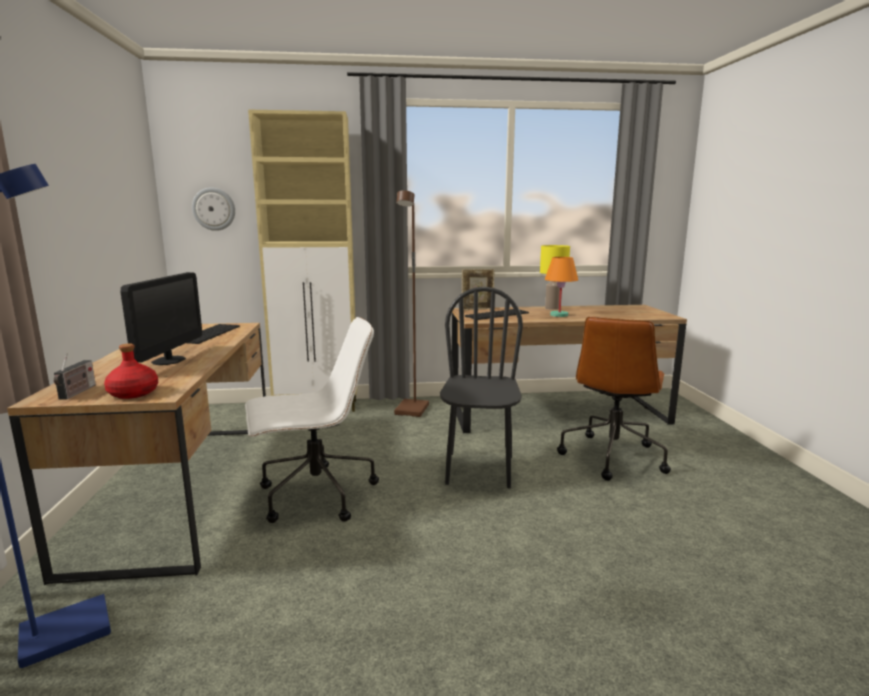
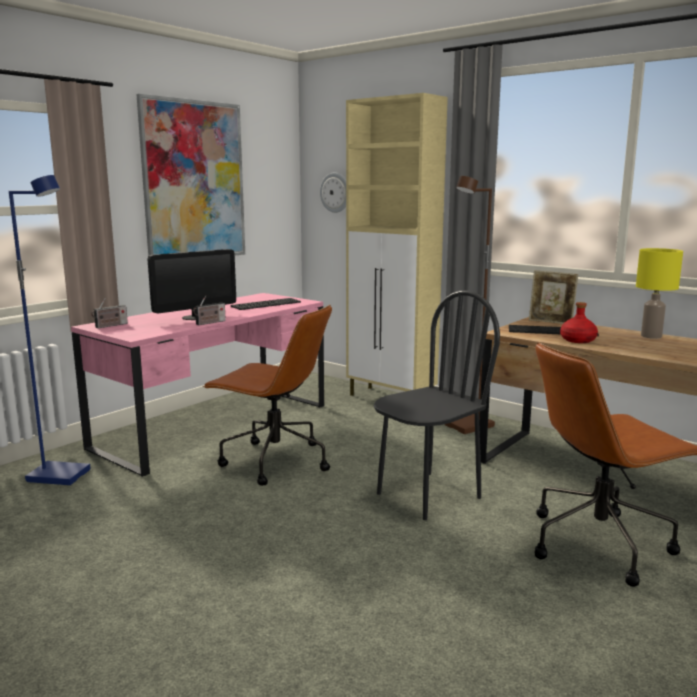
camera: 45 degrees right, 0 degrees up
(80, 191) = (194, 181): none -> picture
(133, 393) = (127, 332): red bottle -> red bottle (577, 340)
(186, 487) = (215, 426): brown desk -> pink desk
(207, 362) = (209, 323): none -> radio
(315, 495) = (274, 461): white office chair -> brown office chair
(558, 315) = (627, 345): orange table lamp -> none

